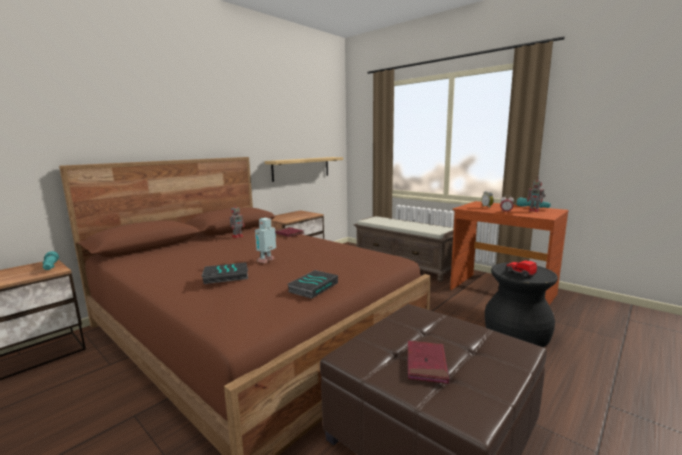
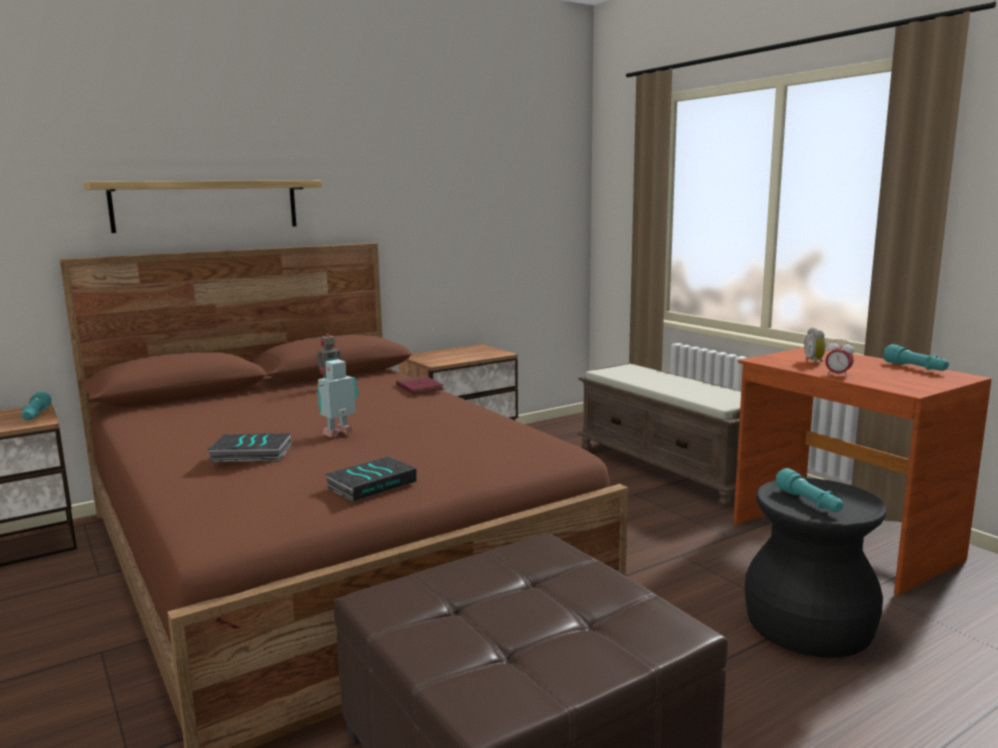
camera: 15 degrees right, 0 degrees up
(301, 168) = (487, 264): shelf -> shelf (207, 205)
(426, 364) = (487, 629): red book -> none
(520, 274) = (809, 502): toy car -> turquoise flashlight
(534, 211) = (907, 375): toy robot -> none

